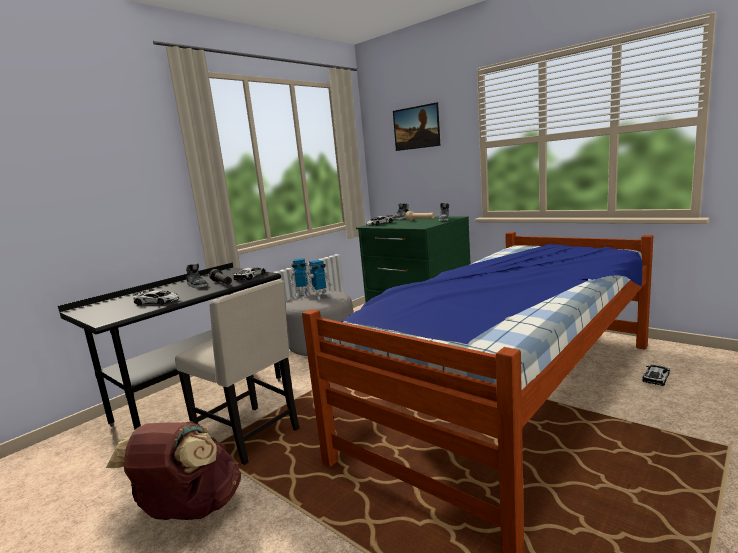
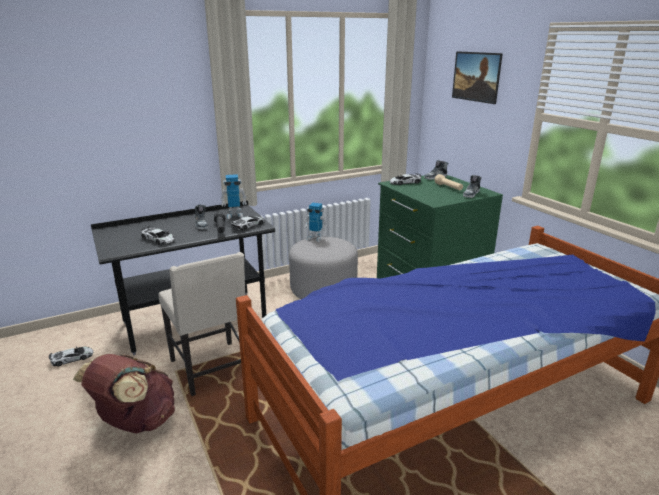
camera: 20 degrees right, 10 degrees up
(321, 297) = (327, 247): toy robot -> toy robot (235, 215)
(656, 377) = (622, 444): toy car -> toy car (72, 358)

